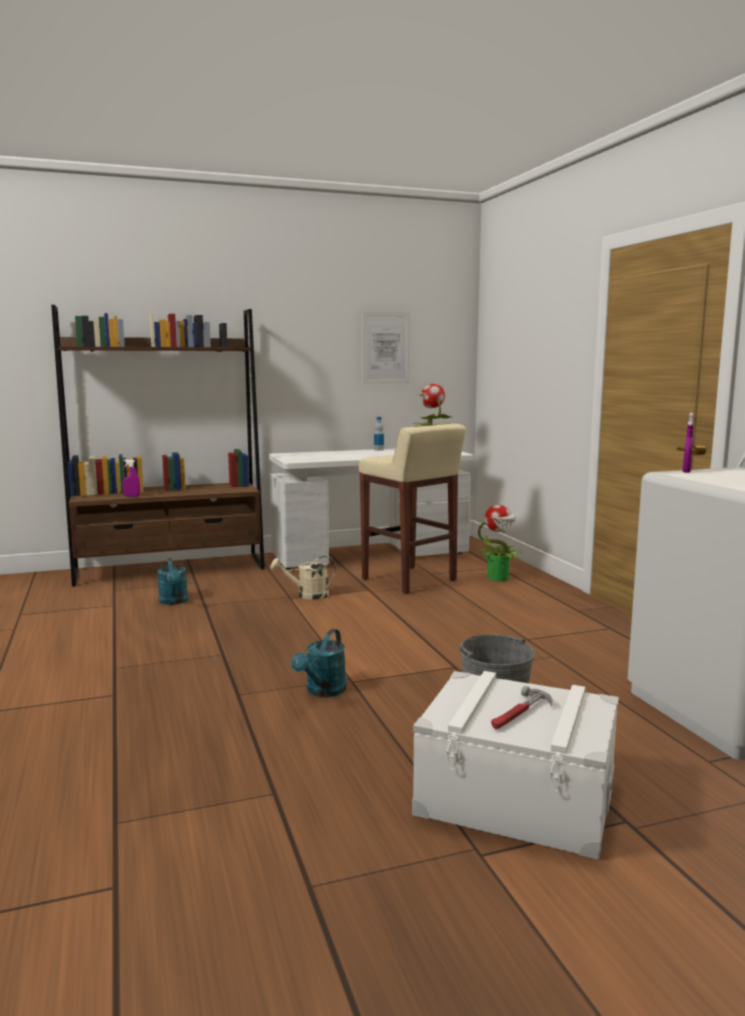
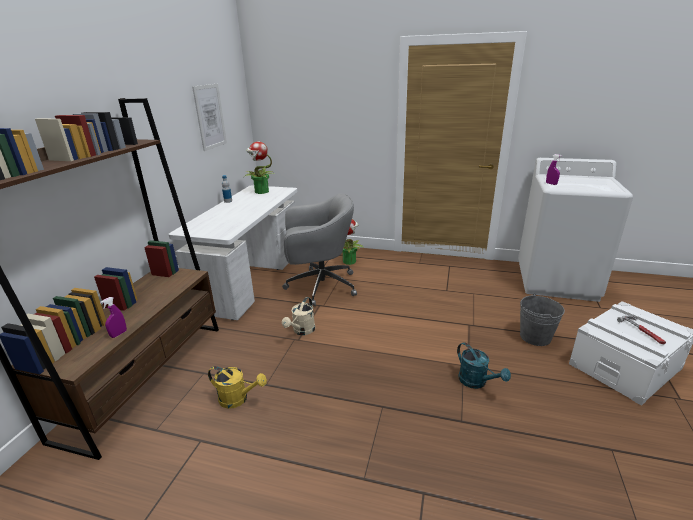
camera: 55 degrees left, 15 degrees up
(174, 602) = (238, 399): turquoise watering can -> yellow watering can
(410, 580) = (319, 286): beige stool -> grey office chair

